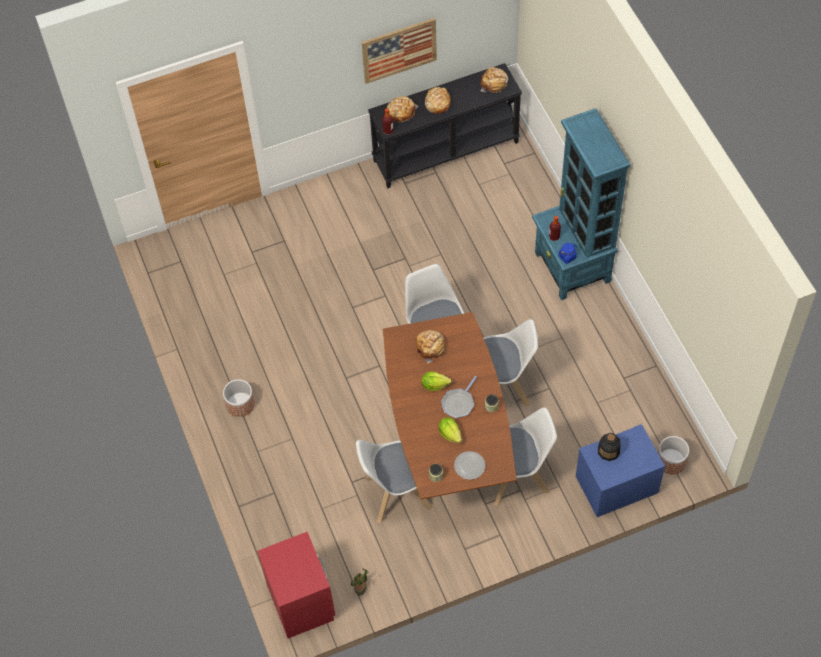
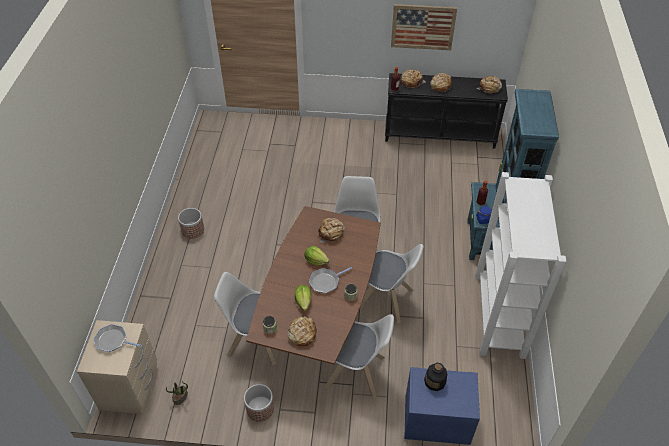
camera: 25 degrees right, 10 degrees down
(291, 561) = (113, 340): none -> frying pan
(301, 601) = (130, 386): red nightstand -> beige nightstand
(469, 466) = (302, 334): plate -> bread
(622, 349) = (499, 315): none -> white bookcase
(670, 461) = (495, 423): planter -> planter (260, 408)

